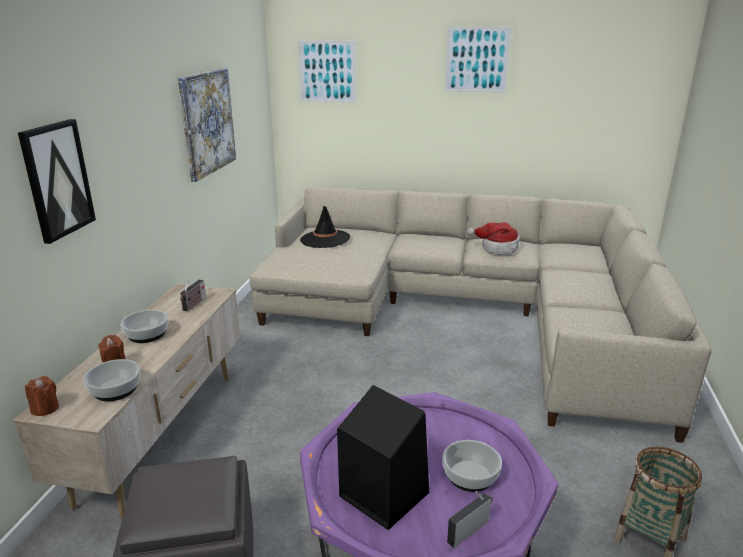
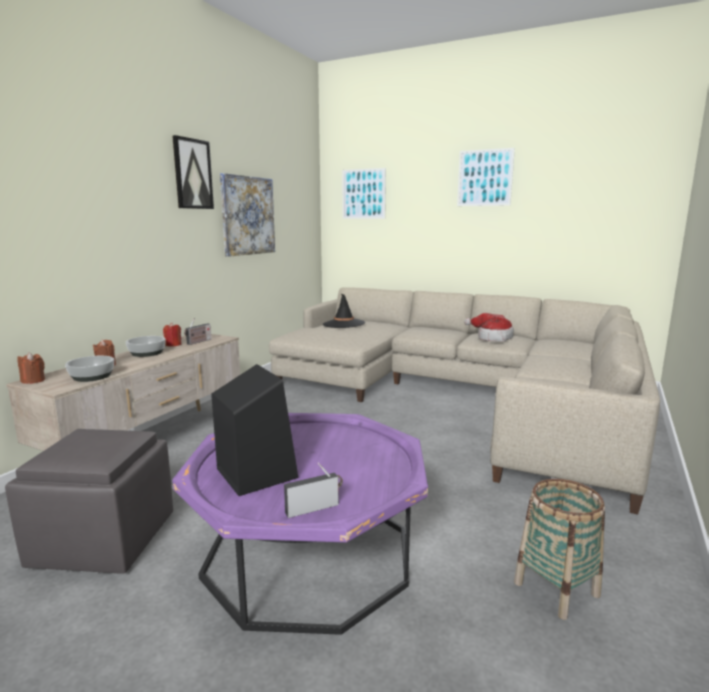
camera: 15 degrees right, 10 degrees down
(57, 180) = (84, 213): picture -> picture (192, 174)
(167, 314) = (173, 345): none -> red candle
(470, 475) = (348, 472): bowl -> none

